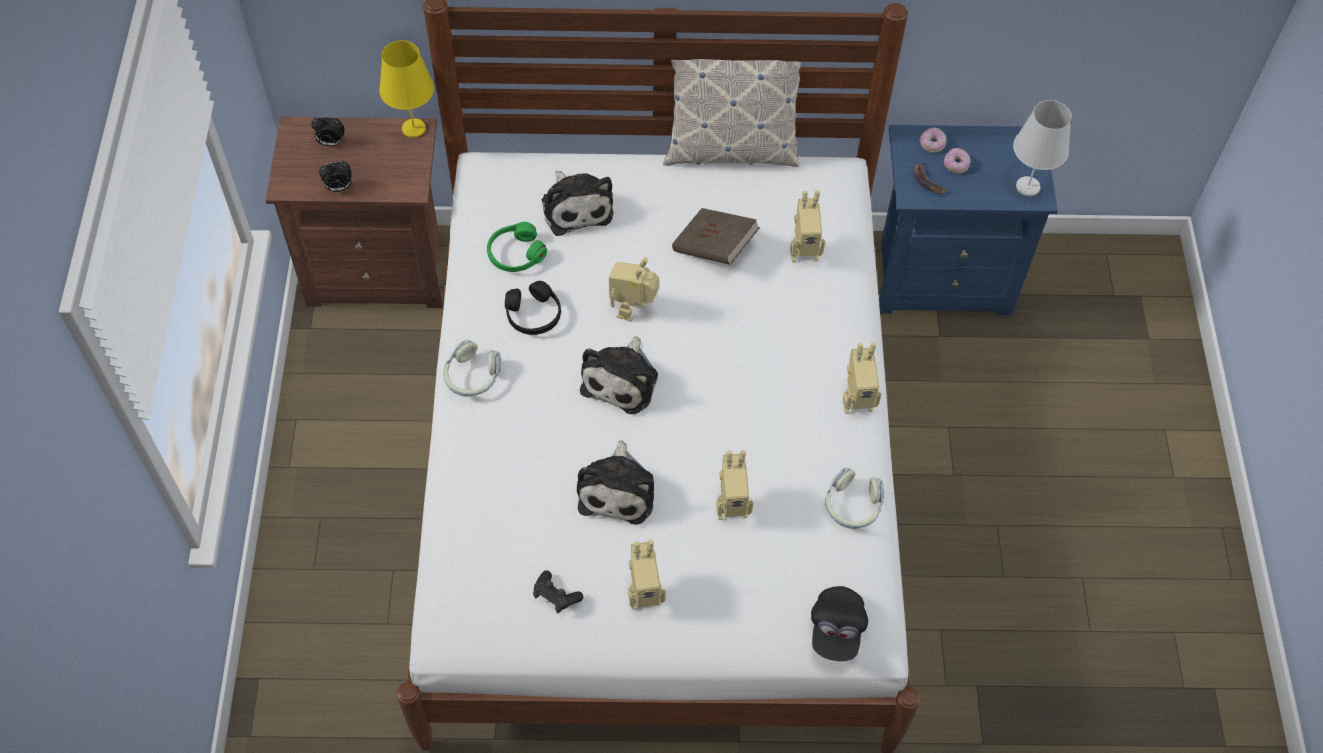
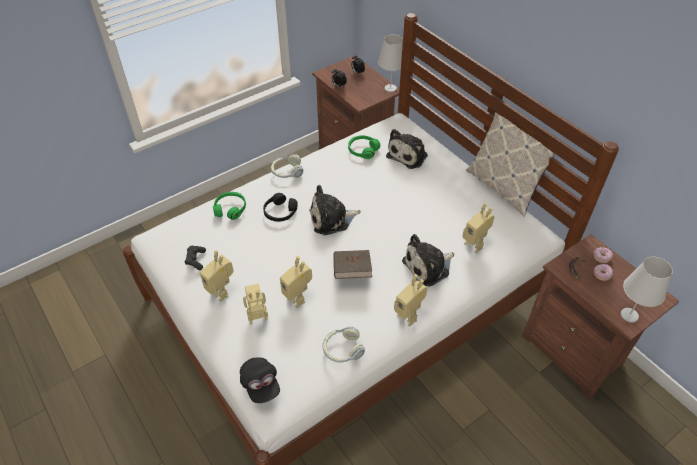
camera: 55 degrees right, 10 degrees down
(414, 128) = (390, 88): yellow table lamp -> white table lamp
(486, 495) = (230, 209): none -> green headphones
(533, 315) = (337, 172): black headphones -> black headphones (280, 212)
(618, 489) = (271, 250): plush toy -> plush toy (428, 267)
(634, 310) = (373, 202): toy robot -> toy robot (258, 320)
(714, 248) = (438, 210): brown book -> brown book (352, 271)
(836, 630) = (260, 385): black cap -> black cap turned 90 degrees counterclockwise
(941, 277) = (575, 351): blue nightstand -> brown nightstand

